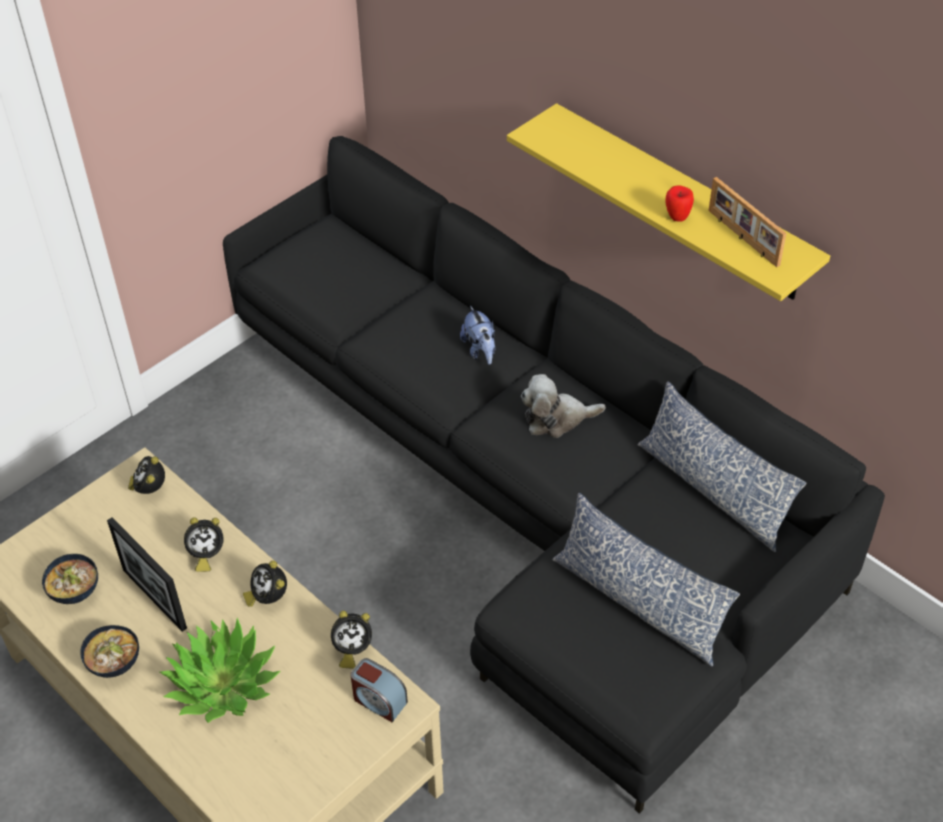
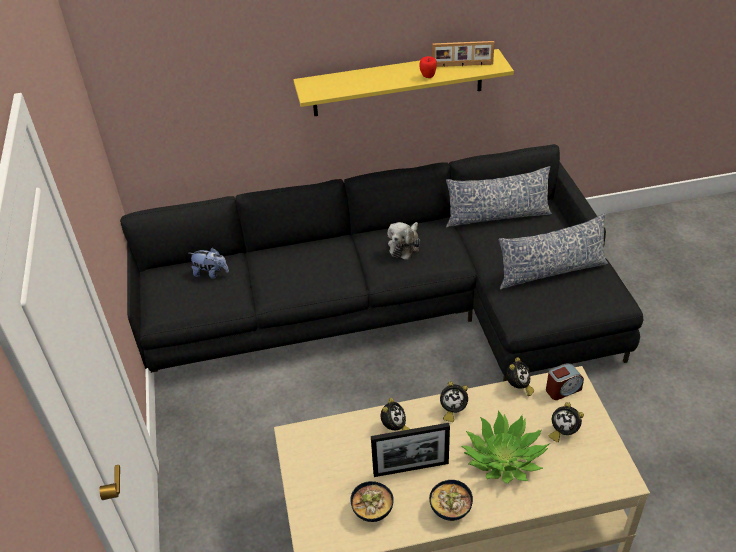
camera: 55 degrees left, 5 degrees down
(150, 489) = (315, 437): alarm clock -> alarm clock (563, 431)
(480, 350) = (327, 253): plush toy -> plush toy (211, 273)

